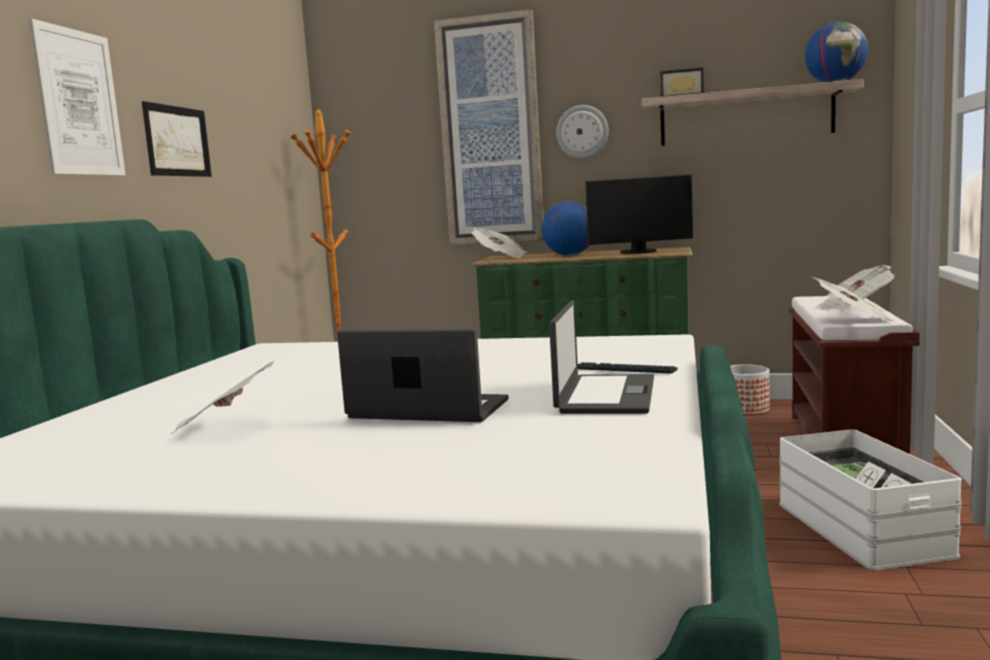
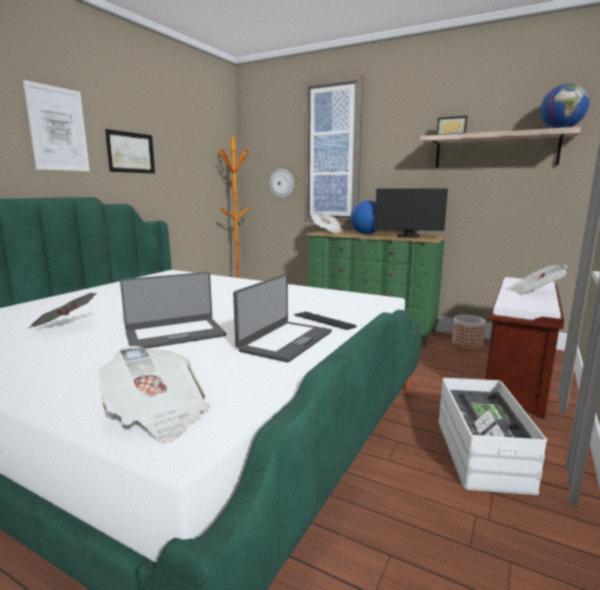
camera: 15 degrees right, 5 degrees up
(427, 410) = (175, 334): laptop -> laptop turned 120 degrees clockwise
(582, 132) = (386, 156): wall clock -> wall clock (281, 183)
(853, 319) = (521, 302): newspaper -> newspaper (157, 415)

